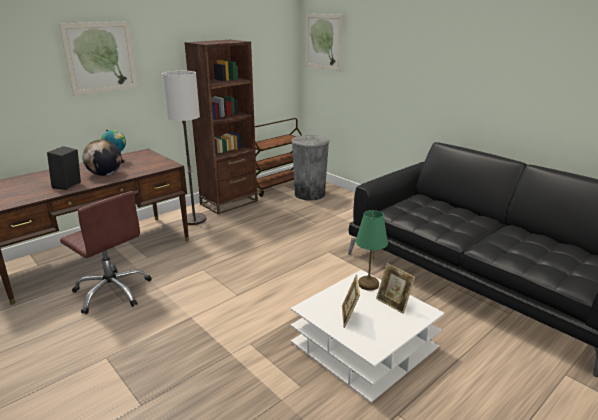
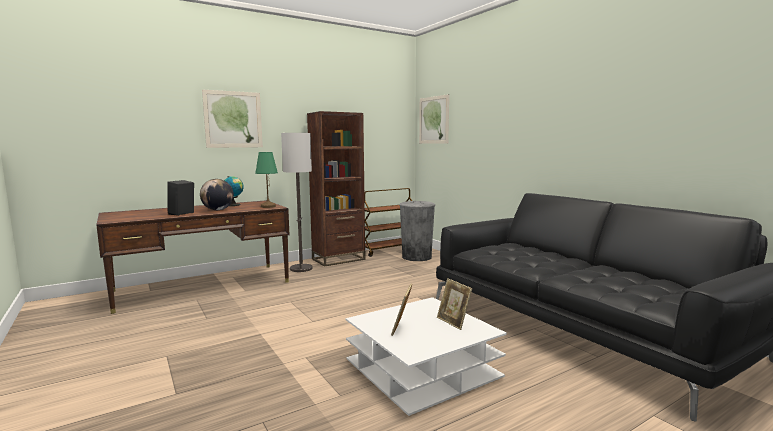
camera: 10 degrees right, 15 degrees down
(112, 291) = (201, 311): brown office chair -> none
(368, 284) = (433, 307): green table lamp -> green table lamp (268, 206)

